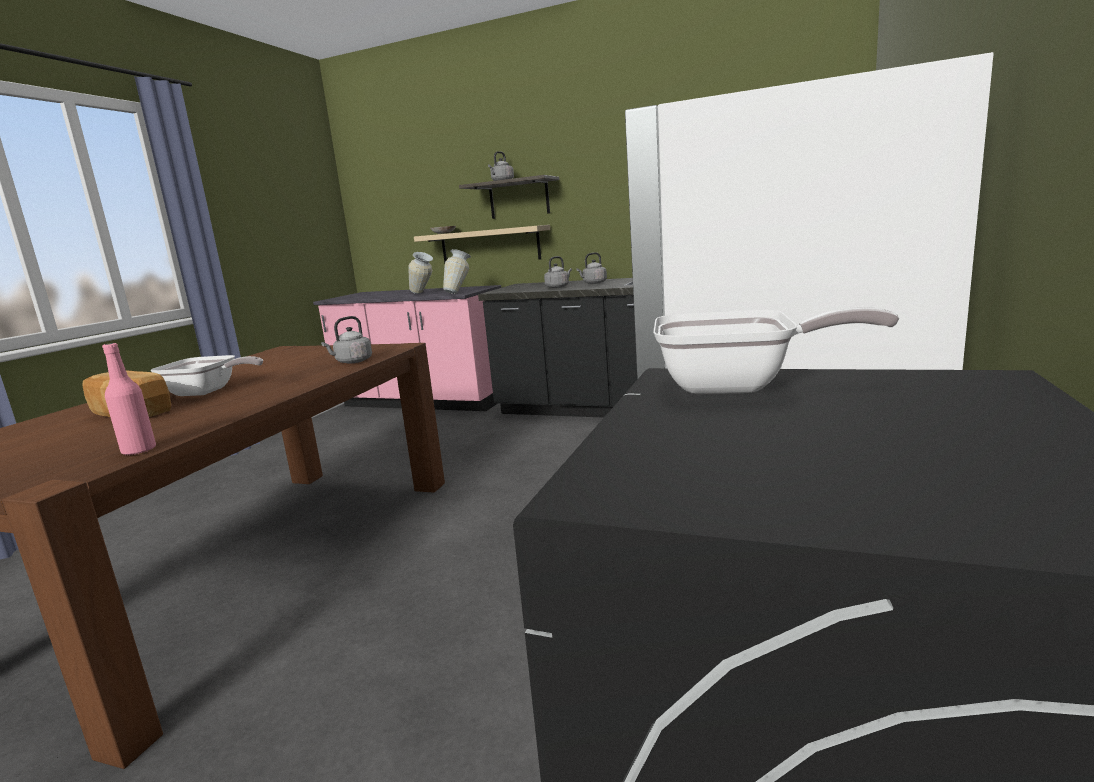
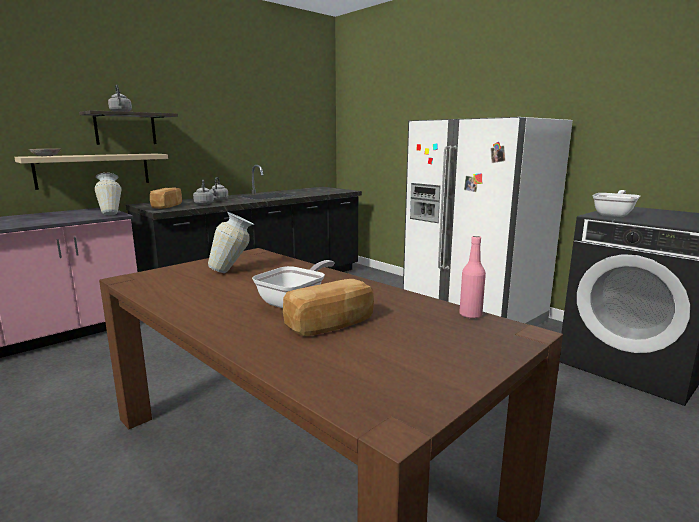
camera: 65 degrees left, 0 degrees up
(352, 362) = (282, 264): grey kettle -> none
(423, 293) = (56, 219): vase -> vase (234, 271)
(523, 288) = (168, 206): none -> bread

